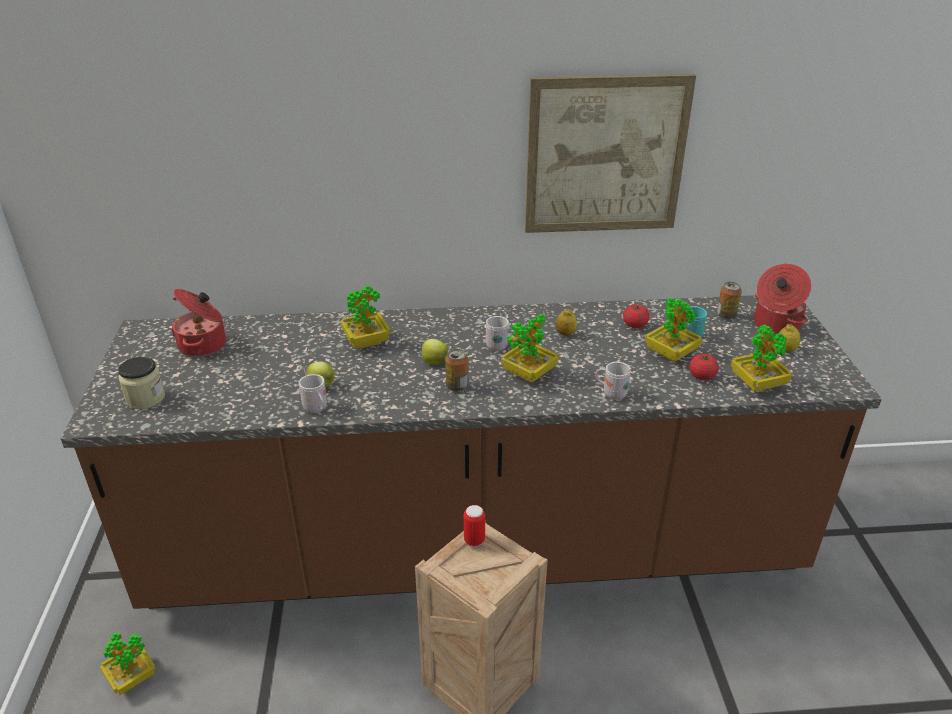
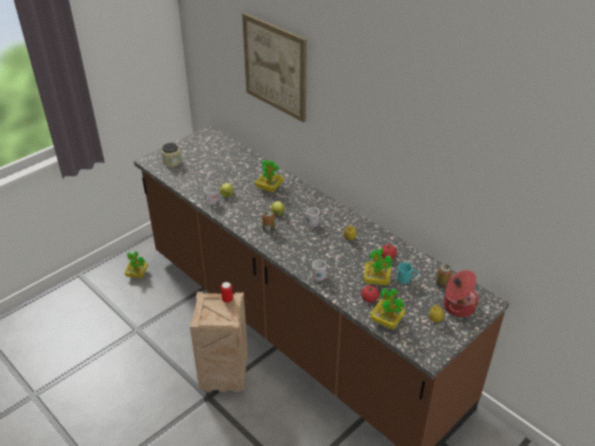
camera: 50 degrees right, 5 degrees up
(204, 345) = (217, 152): cooking pot -> none
(528, 374) = (302, 244): potted plant -> none
(605, 156) = (406, 153): picture -> picture (275, 67)

